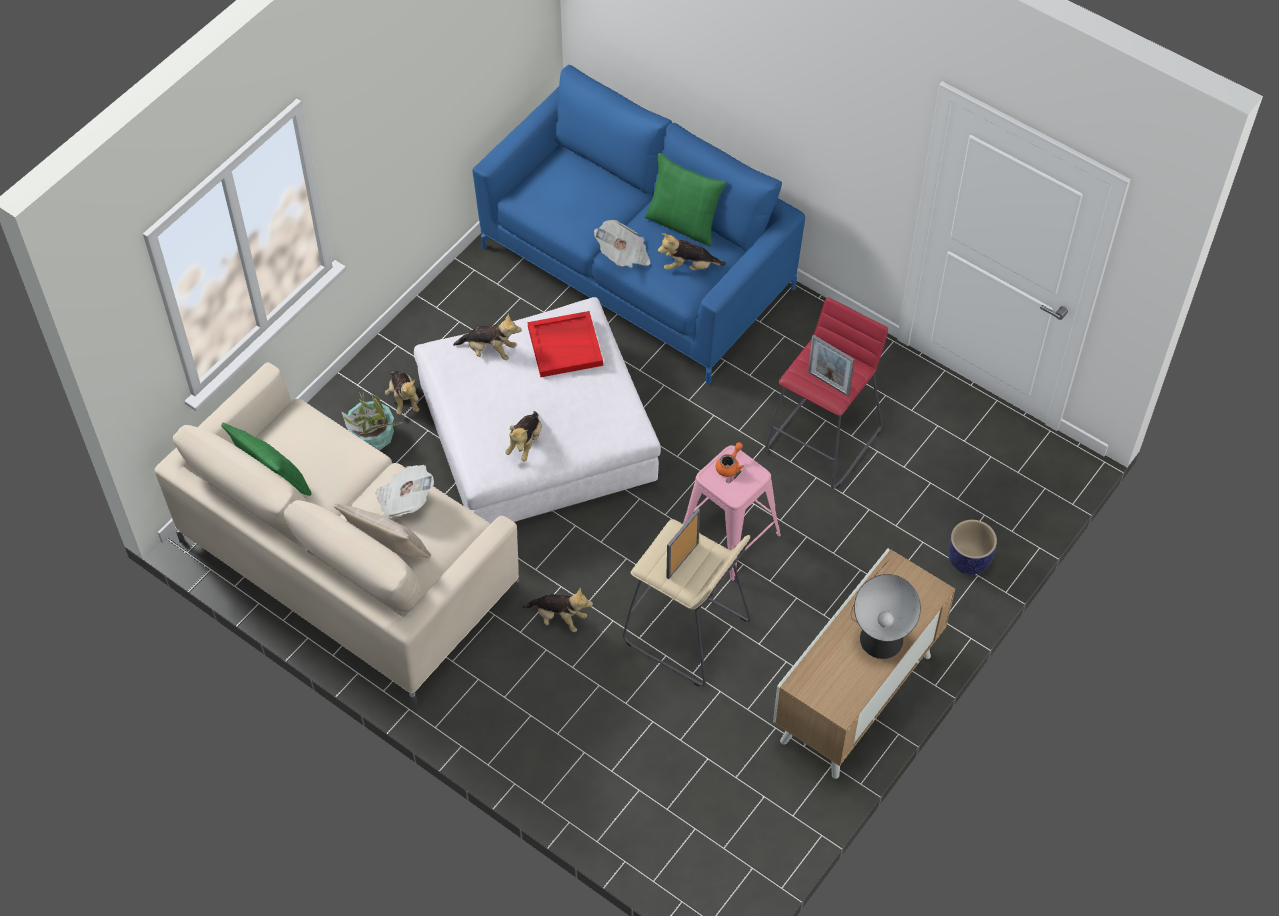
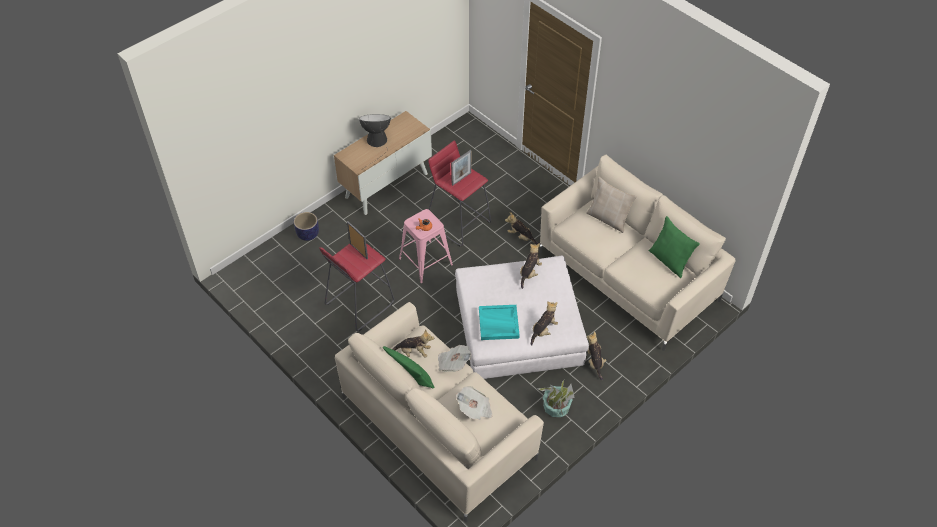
camera: 170 degrees left, 5 degrees down
(372, 436) = (614, 343): potted plant -> potted plant (556, 407)
(405, 500) = (598, 241): newspaper -> newspaper (475, 409)
(489, 350) = (543, 330): plush toy -> plush toy turned 105 degrees clockwise
(565, 345) = (498, 324): red tray -> turquoise tray
(638, 267) = (438, 428): blue sofa -> beige sofa
(687, 633) = (459, 222): beige stool -> red stool

